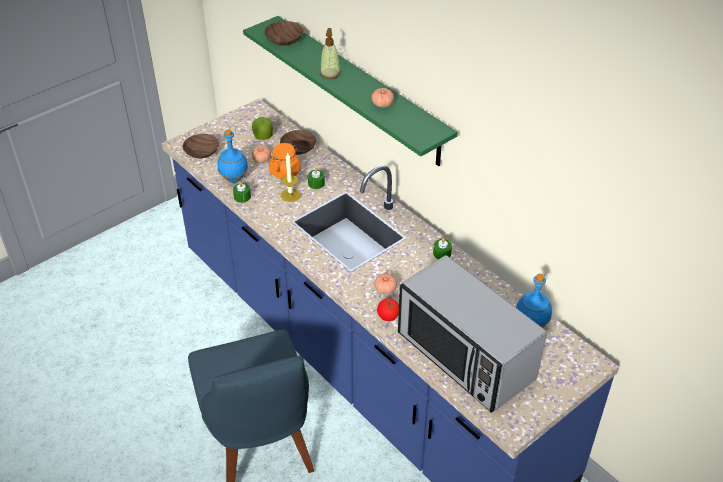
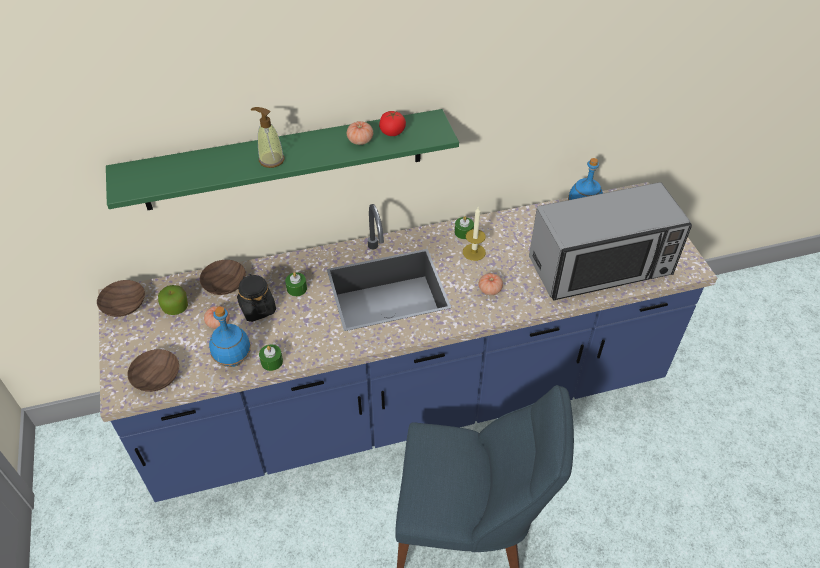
camera: 65 degrees left, 5 degrees up
(283, 39) = (165, 175): brown bowl -> brown bowl (123, 305)
(285, 172) = (257, 308): orange jar -> black jar
(290, 195) = (300, 317): candle -> candle (474, 252)
(388, 316) = (527, 300): tomato -> tomato (392, 132)

